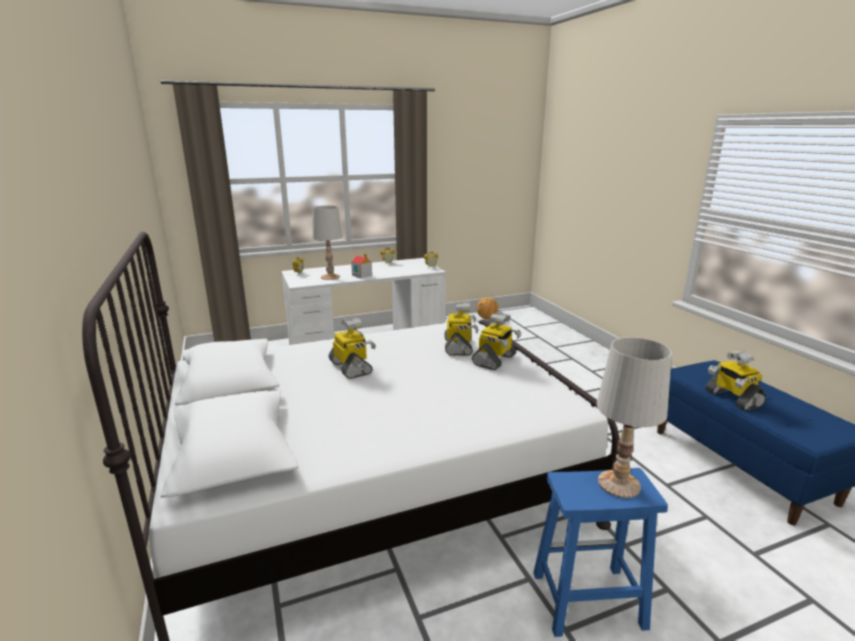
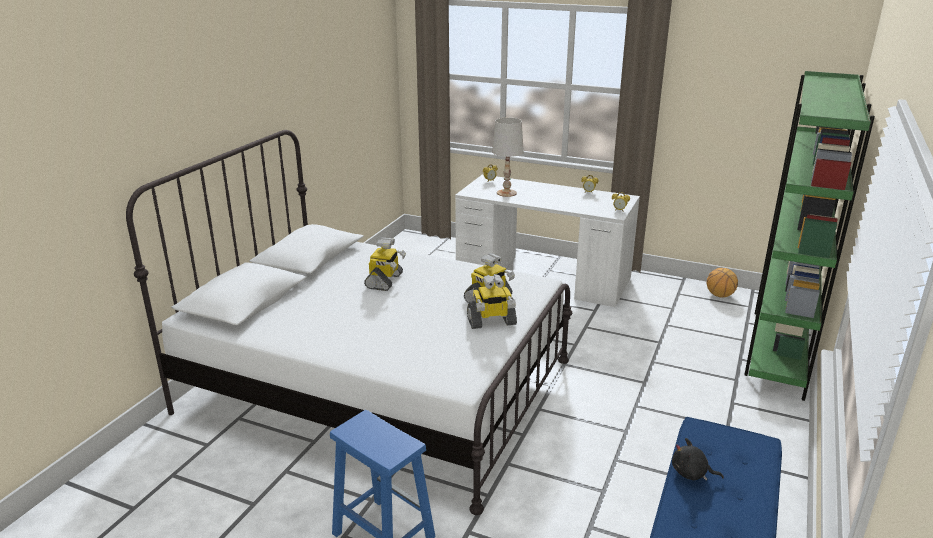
camera: 45 degrees right, 5 degrees up
(361, 275) = (535, 199): toy house -> none
(559, 334) = (778, 348): none -> green bookcase
(618, 484) = (388, 442): white table lamp -> none
(732, 398) = (691, 473): toy robot -> black plush toy

